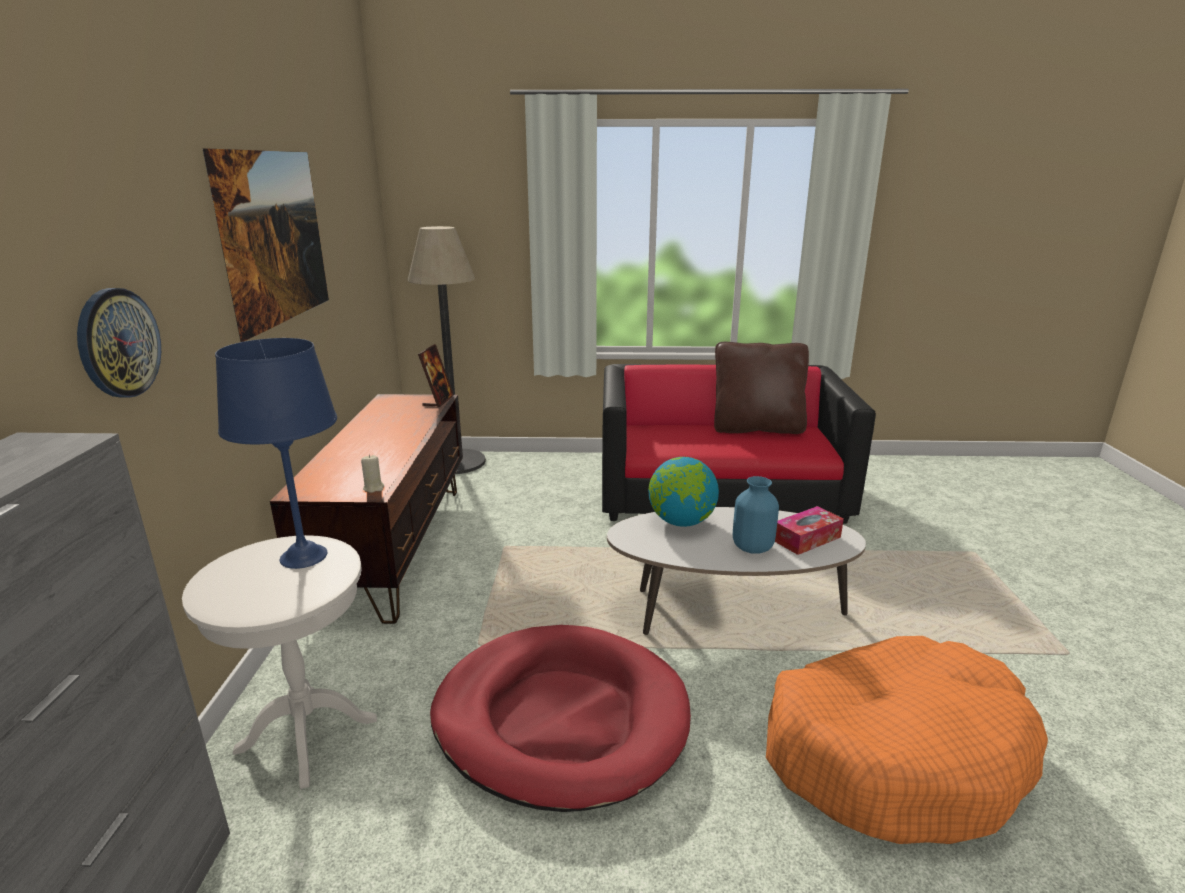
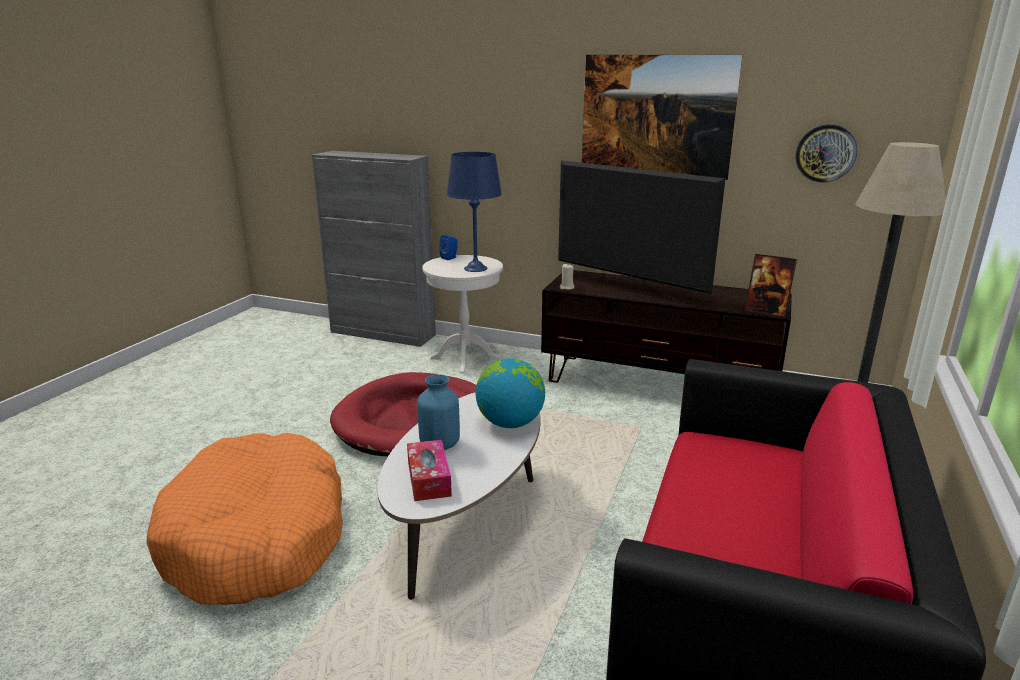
camera: 110 degrees right, 0 degrees up
(118, 343) = (487, 141): wall clock -> wall clock (825, 153)
(211, 602) = (450, 258): none -> blue speaker
(373, 454) = (628, 288): none -> television
(756, 428) = (776, 560): brown pillow -> none

